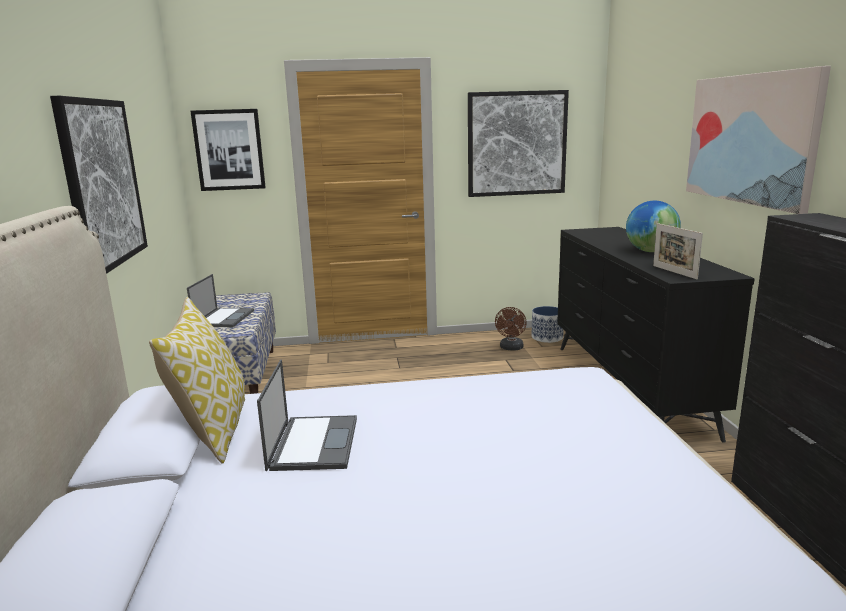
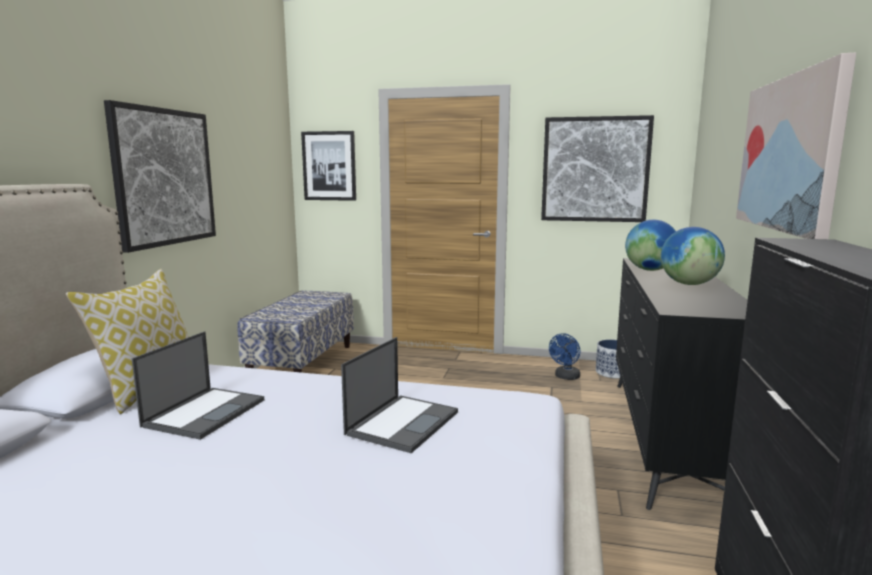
camera: 20 degrees right, 5 degrees down
(224, 318) = (292, 308): laptop -> laptop (403, 422)
(511, 348) = (565, 377): brown fan -> blue fan
(601, 240) = (650, 270): none -> globe
(674, 272) = (683, 305): picture frame -> none

